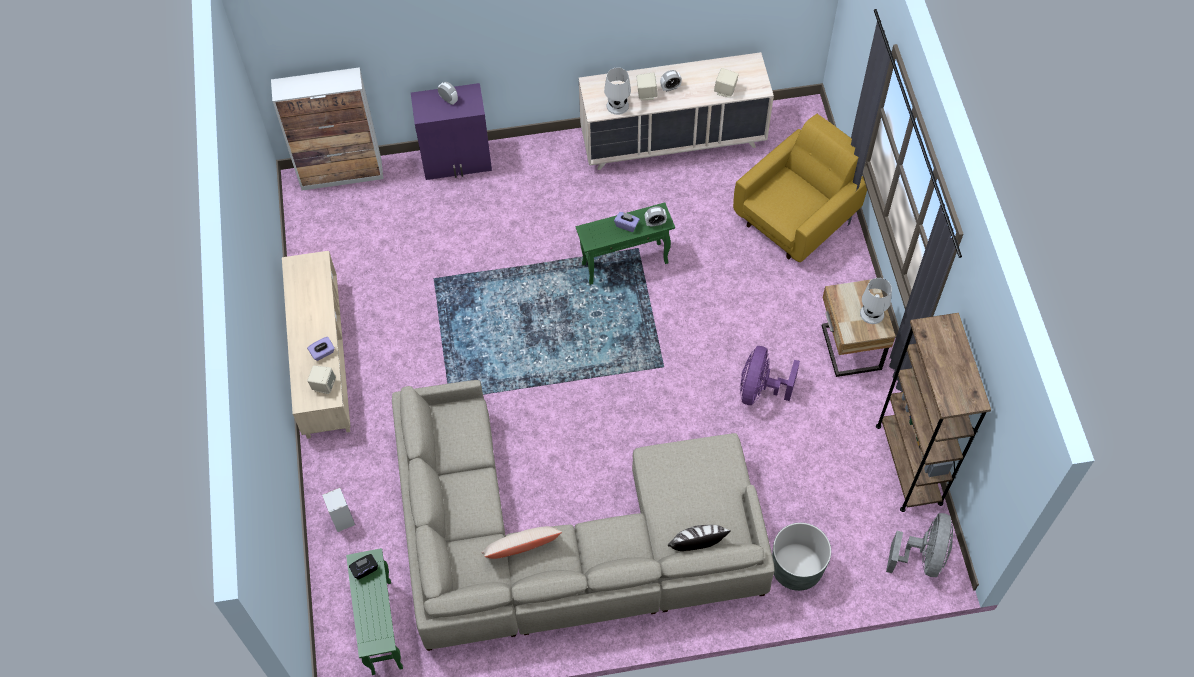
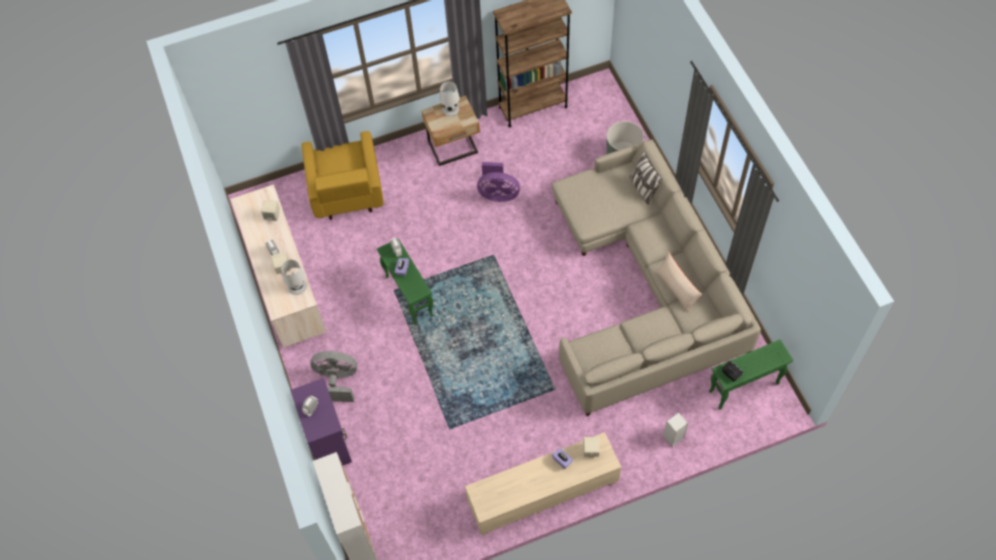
camera: 100 degrees left, 0 degrees up
(797, 216) = (347, 193): yellow armchair -> yellow armchair turned 135 degrees counterclockwise
(922, 557) = (595, 93): grey fan -> grey fan (338, 380)

